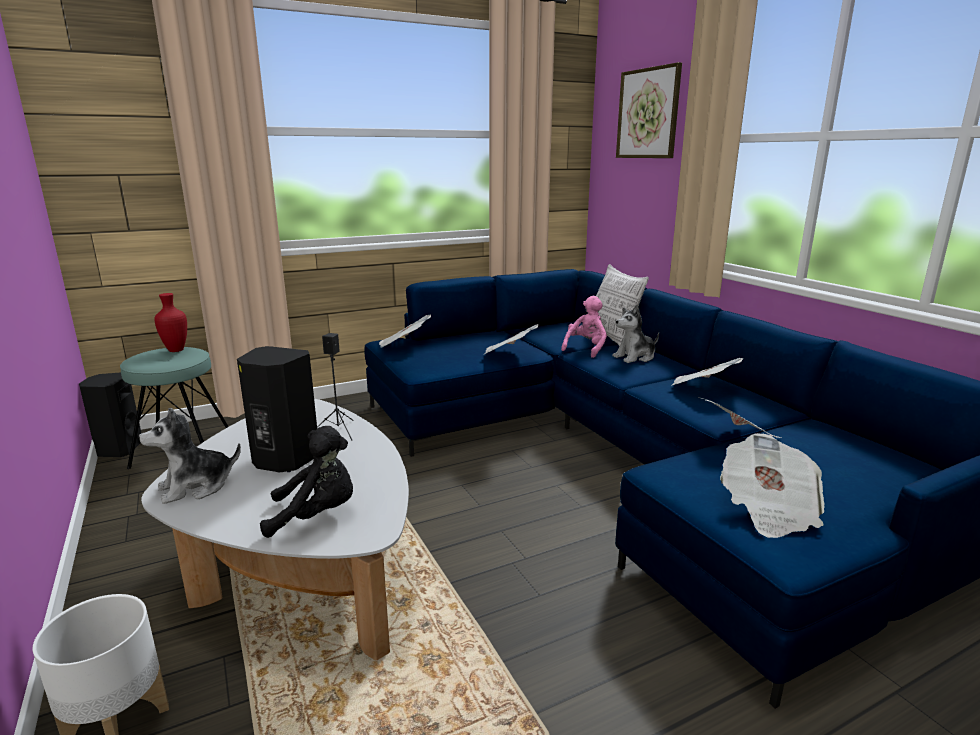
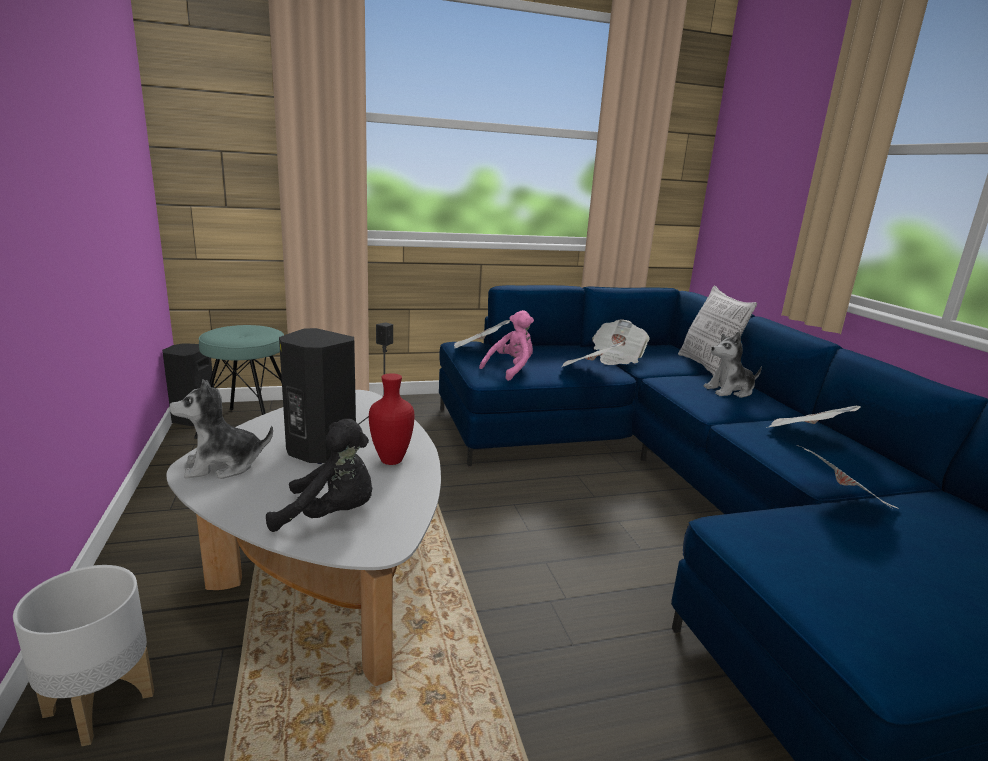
camera: 10 degrees right, 0 degrees up
(176, 350) = (254, 328): red vase -> red vase (392, 461)
(586, 349) = (675, 375): pink plush toy -> pink plush toy (510, 370)
(648, 114) = (780, 121): picture -> none
(768, 509) = (868, 597): newspaper -> newspaper (617, 358)

